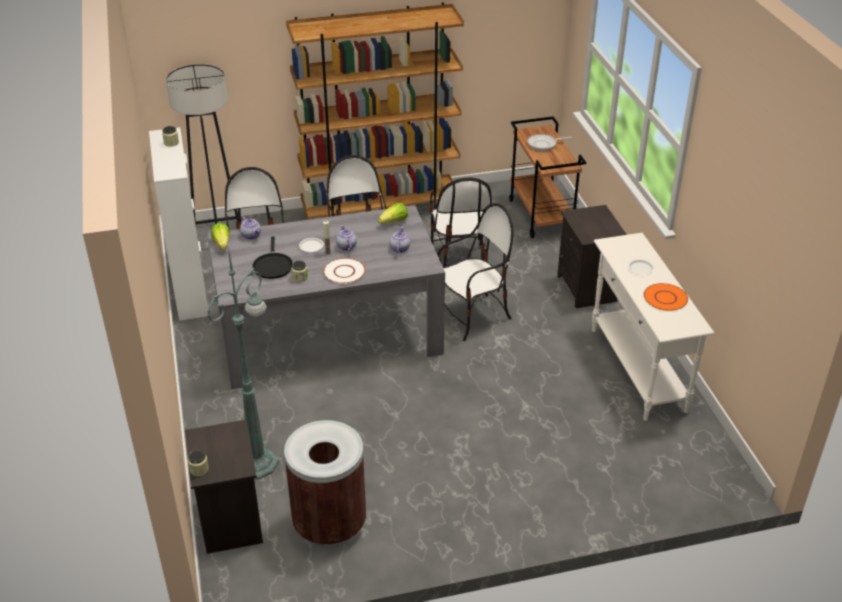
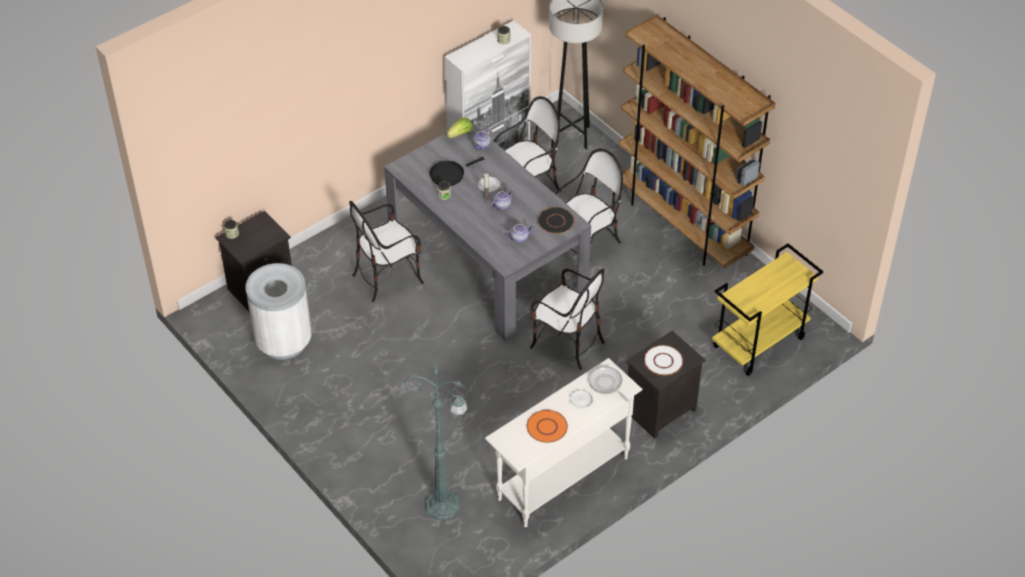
camera: 65 degrees right, 10 degrees up
(259, 462) = (323, 279): green floor lamp -> green floor lamp (444, 505)
(329, 524) = (284, 341): brown trash can -> white trash can
(344, 272) = (467, 217): white plate -> white plate (663, 361)
(394, 222) = (556, 221): lettuce -> black plate
(459, 261) = (642, 307): chair -> chair (387, 277)
(541, 216) = (758, 343): brown cart -> yellow cart
(544, 144) = (774, 282): frying pan -> frying pan (606, 384)

